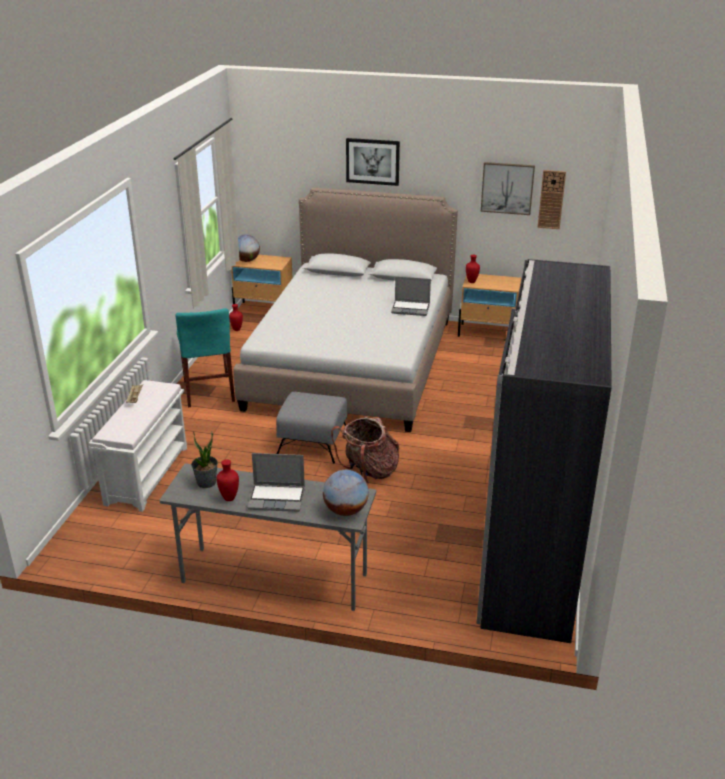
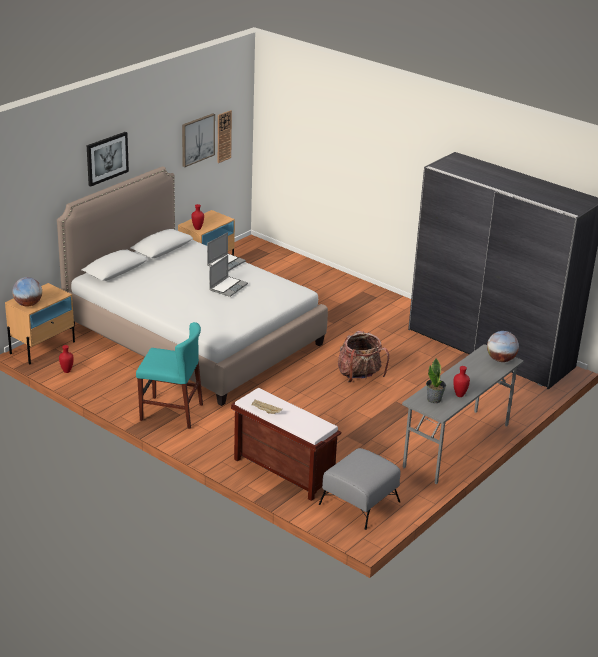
camera: 65 degrees left, 0 degrees up
(147, 474) = (282, 471): white bench -> brown bench
(277, 498) = (471, 378): laptop -> laptop (228, 287)
(313, 443) = (301, 386): grey ottoman -> grey ottoman (360, 503)

